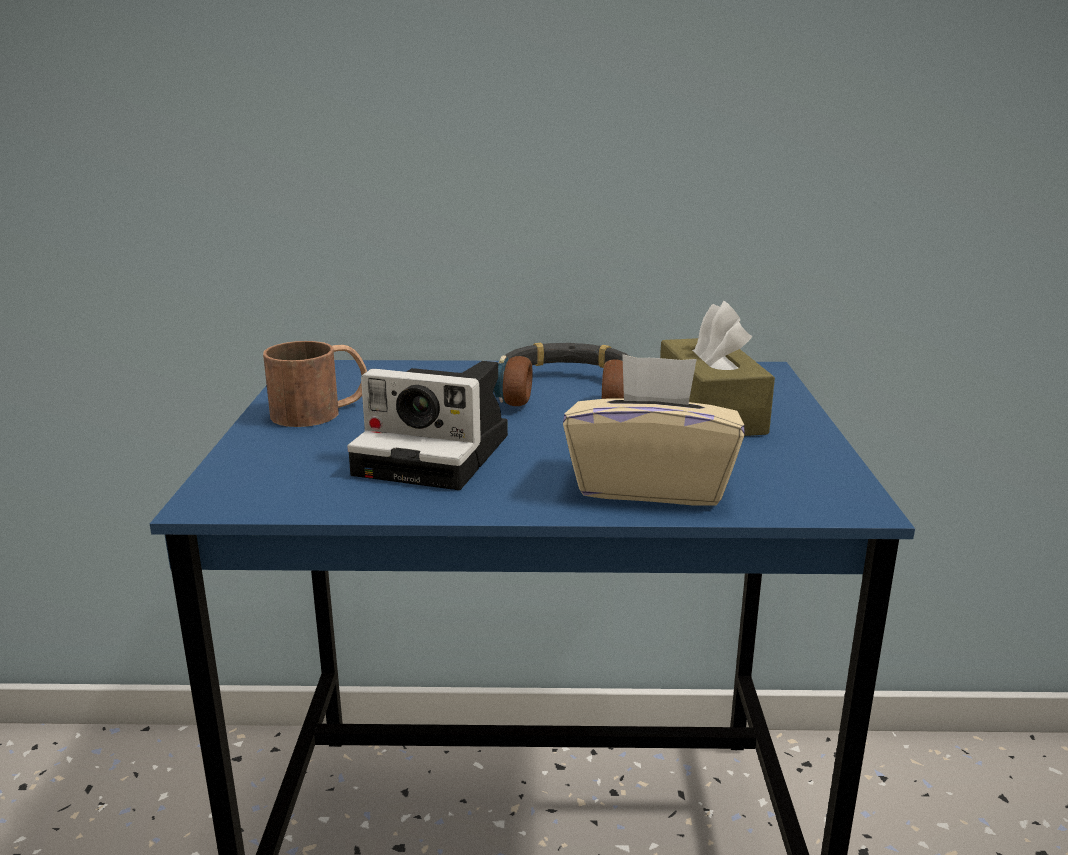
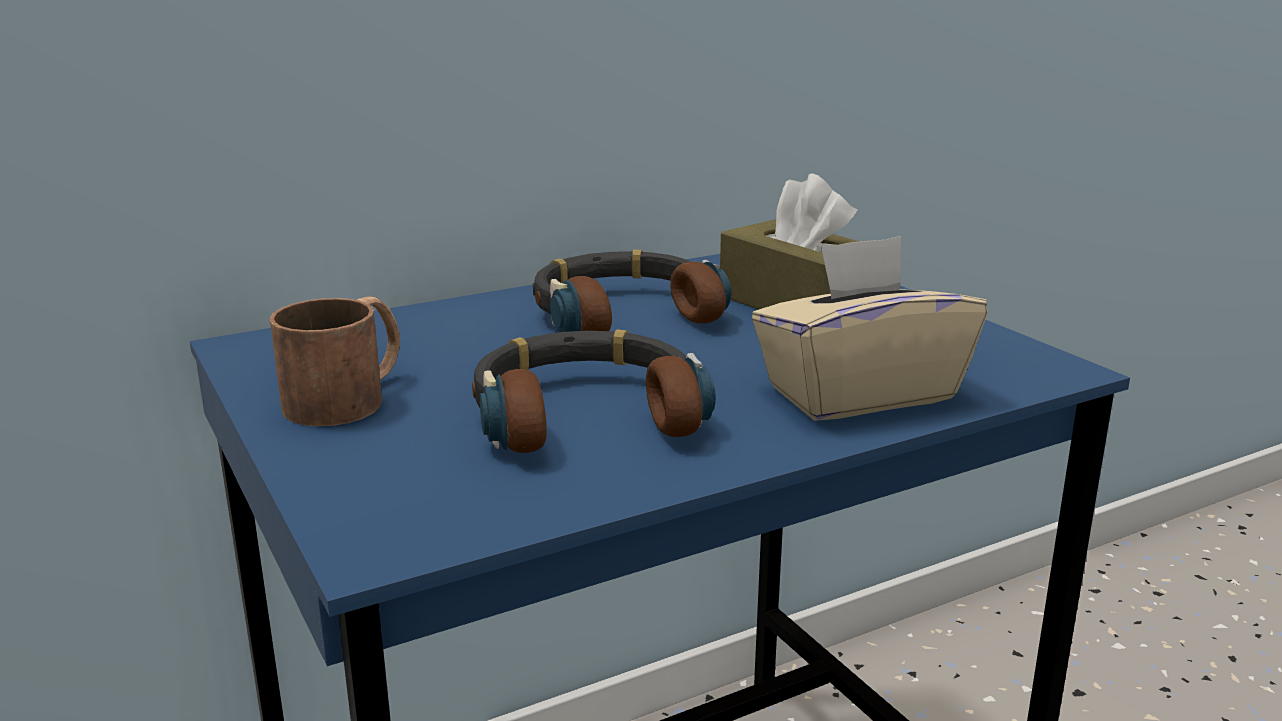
camera: 30 degrees left, 0 degrees up
(440, 454) = (586, 414): camera -> headphones

